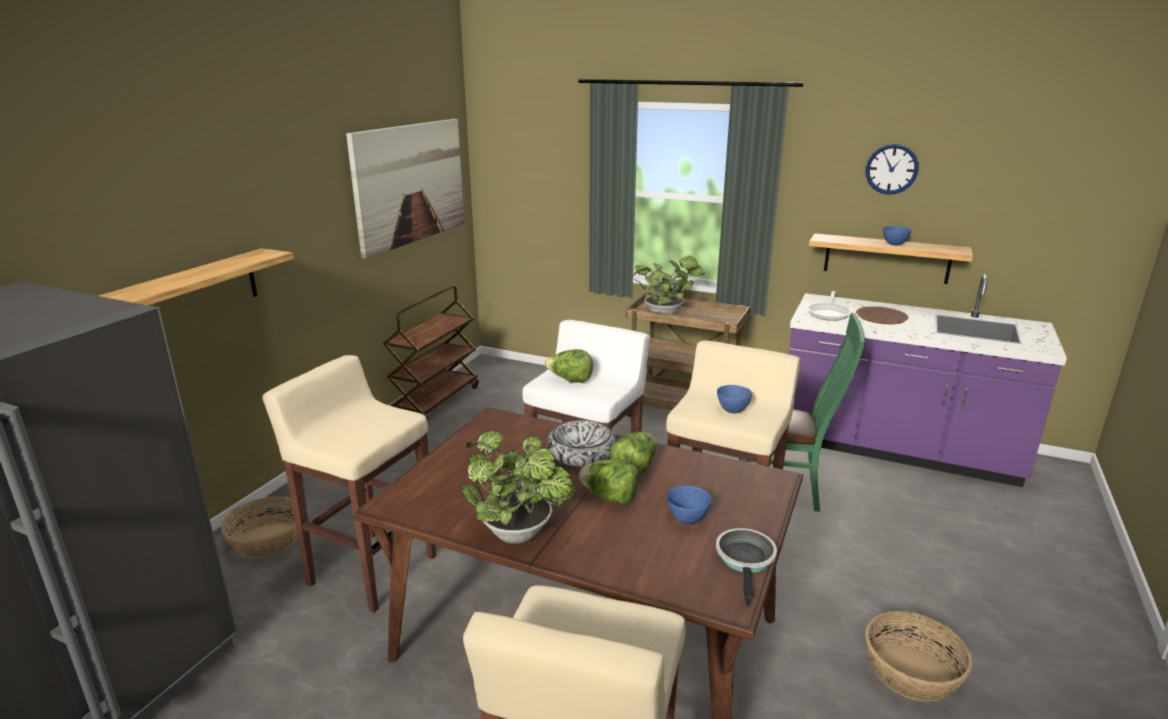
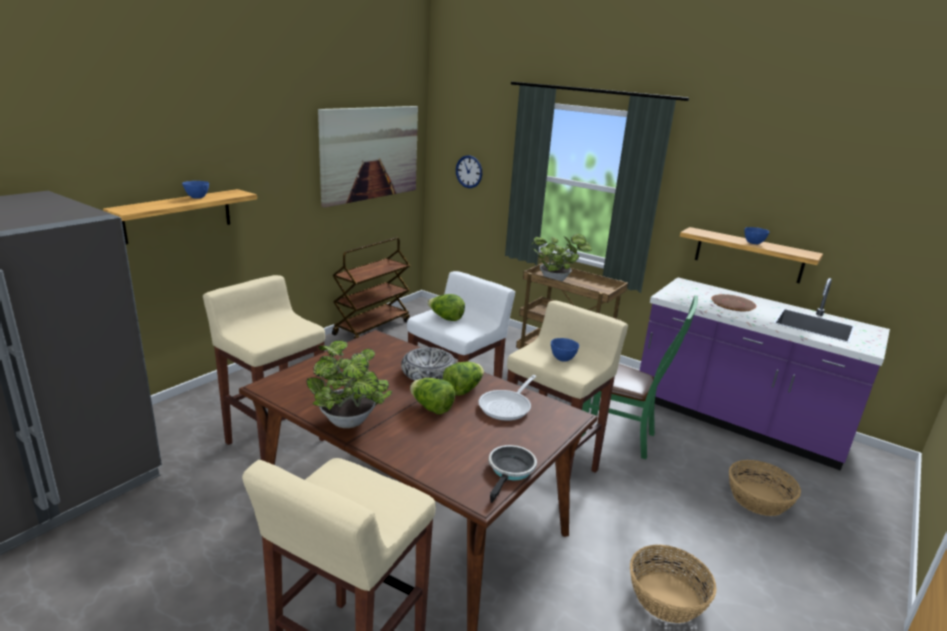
camera: 10 degrees right, 0 degrees up
(267, 541) = (210, 408): basket -> basket (758, 499)
(687, 520) = (482, 434): blue bowl -> blue bowl (197, 197)
(829, 313) = (688, 295): frying pan -> frying pan (507, 406)
(891, 169) = (759, 178): wall clock -> wall clock (469, 171)

